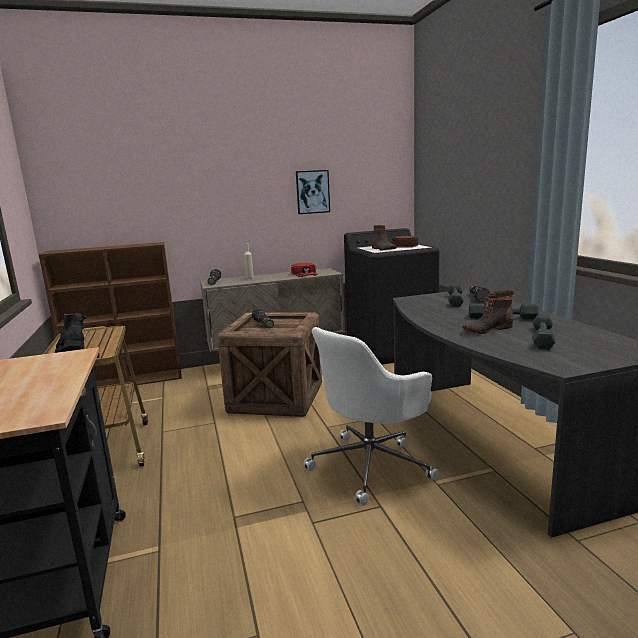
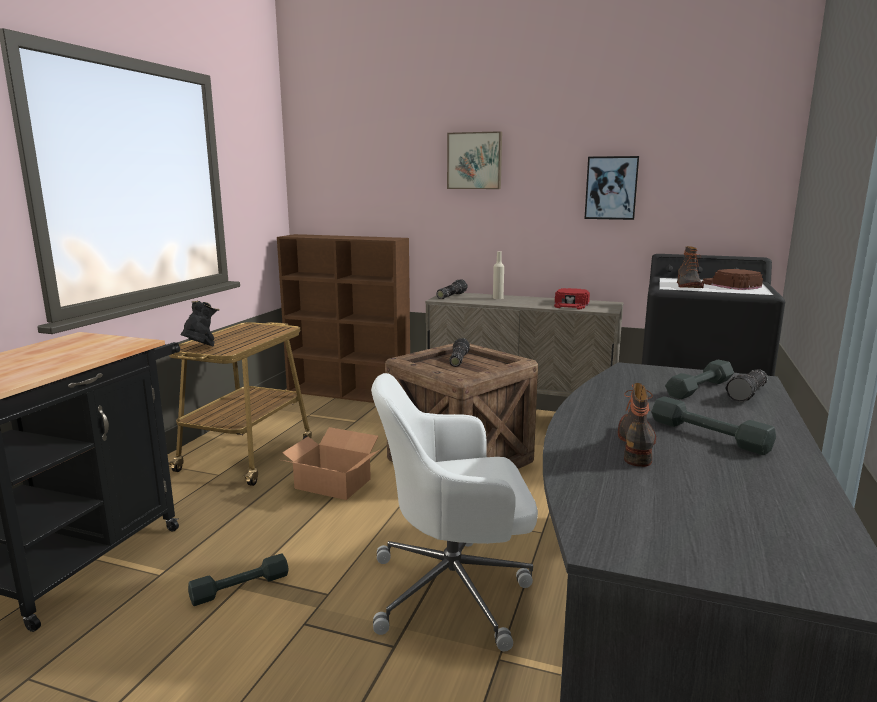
camera: 35 degrees right, 0 degrees up
(207, 441) = (332, 483): none -> cardboard box
(212, 177) = (475, 161): none -> picture
(486, 329) = (637, 445): boot -> boot turned 90 degrees clockwise
(542, 338) = (693, 488): grey dumbbell -> grey dumbbell (240, 587)

